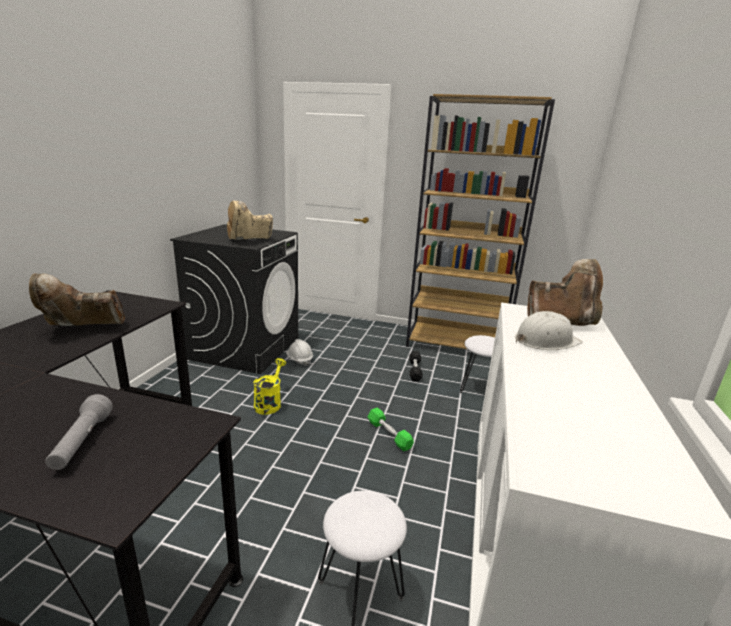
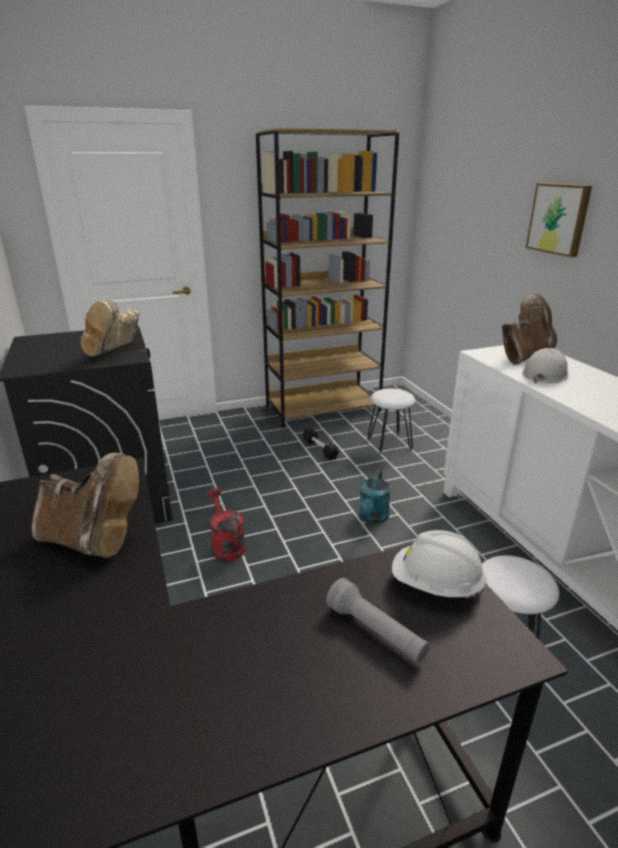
camera: 35 degrees left, 5 degrees up
(83, 329) = (91, 541): brown boot -> brown boot turned 105 degrees counterclockwise
(269, 403) = (226, 545): yellow watering can -> red watering can
(299, 360) = (194, 486): white hard hat -> white hard hat (435, 585)
(389, 434) = (372, 518): green dumbbell -> turquoise watering can
(666, 184) = (559, 219): none -> picture

